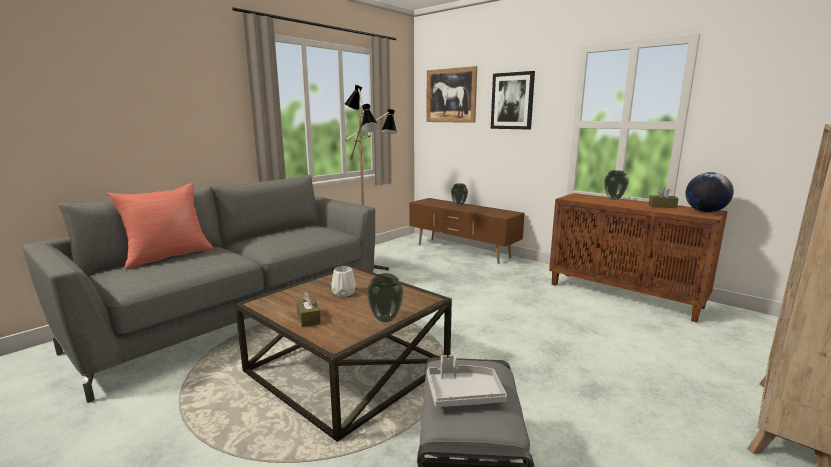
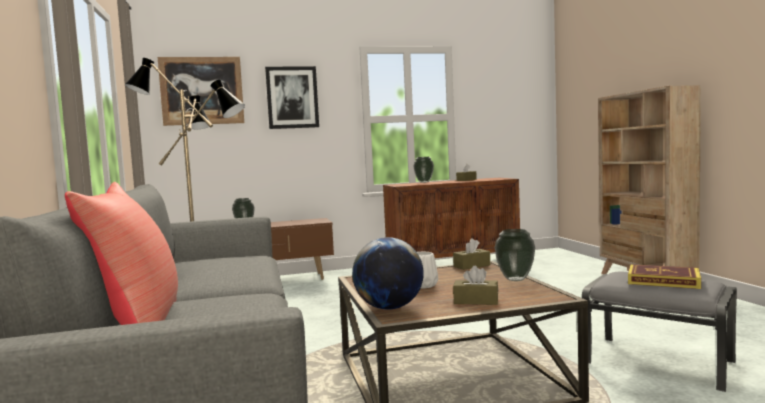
camera: 55 degrees left, 10 degrees down
(420, 295) = (471, 266): none -> brown tissue box
(463, 394) = (663, 281): grey tray -> book
(705, 212) = (495, 178): globe -> globe (389, 308)

